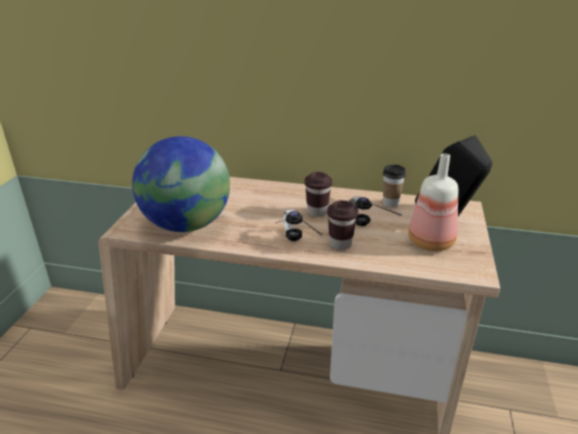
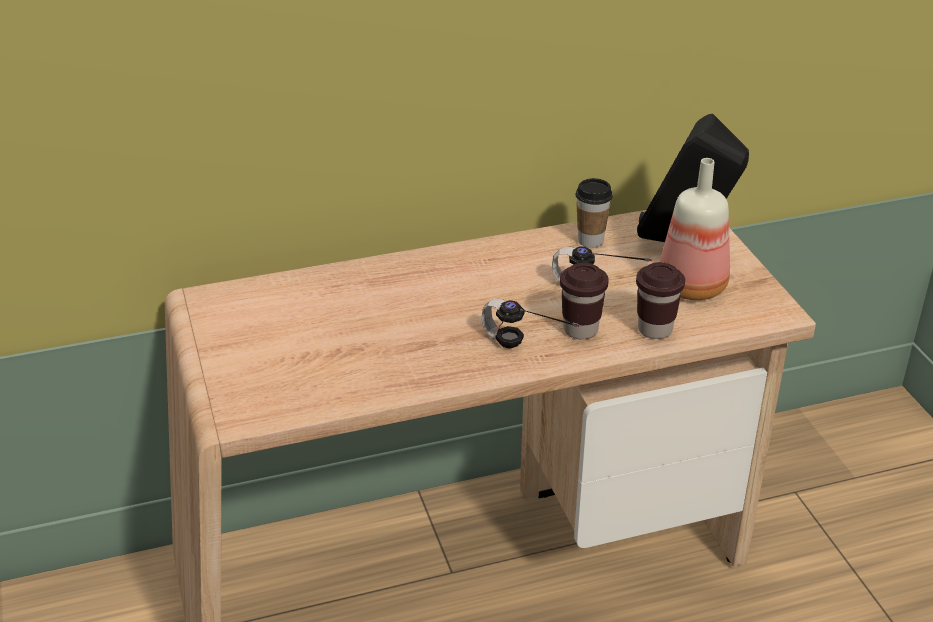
camera: 30 degrees left, 5 degrees up
(187, 225) = (326, 377): globe -> none
(317, 212) = (501, 289): brown cup -> brown cup (655, 329)

